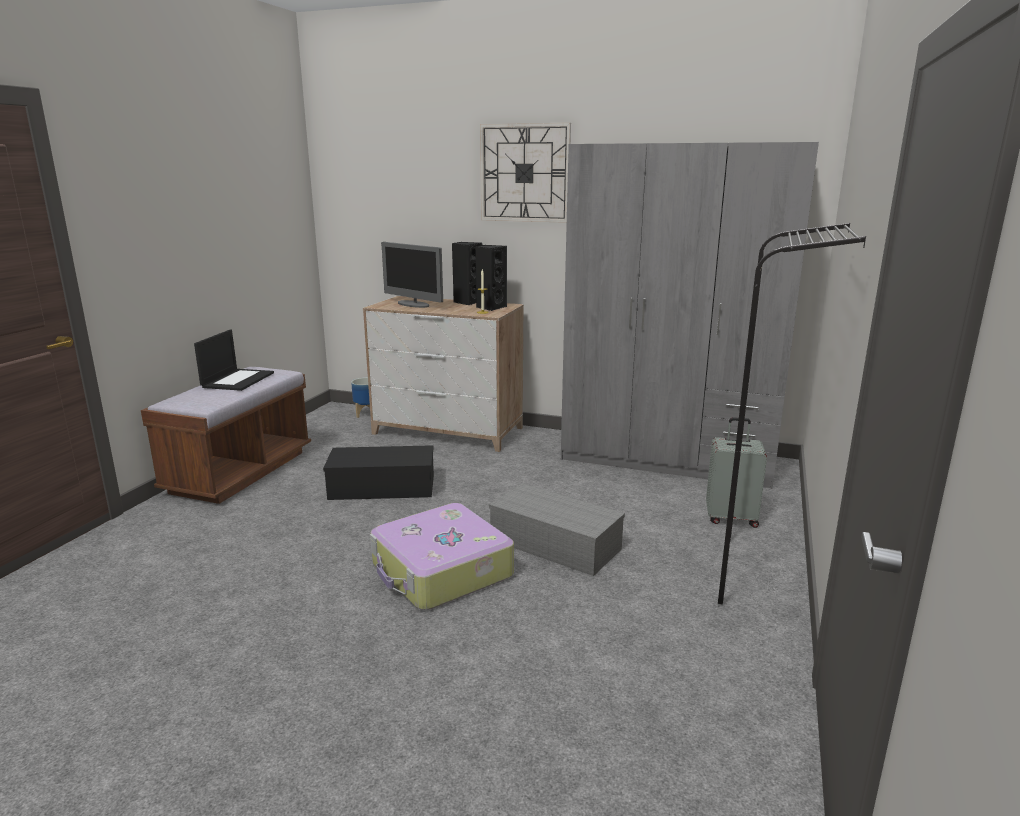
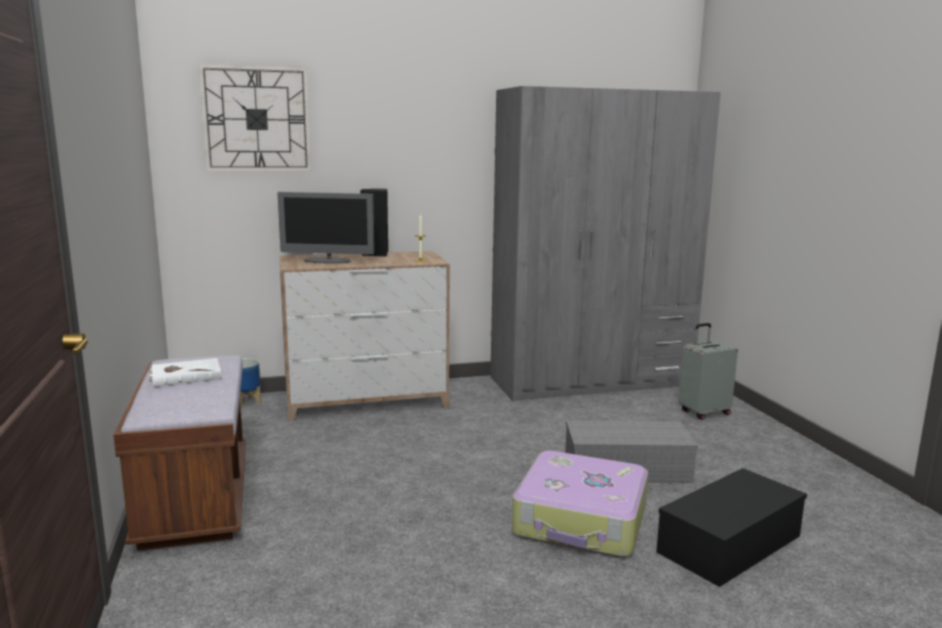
camera: 35 degrees left, 5 degrees down
(238, 380) = (185, 375): laptop -> white book
(384, 486) = (395, 466): black storage box -> black storage box (729, 542)
(490, 307) = (413, 256): black speaker -> none
(525, 173) = (428, 116): wall clock -> wall clock (256, 119)
(760, 578) = (787, 448): black clothes rack -> none

